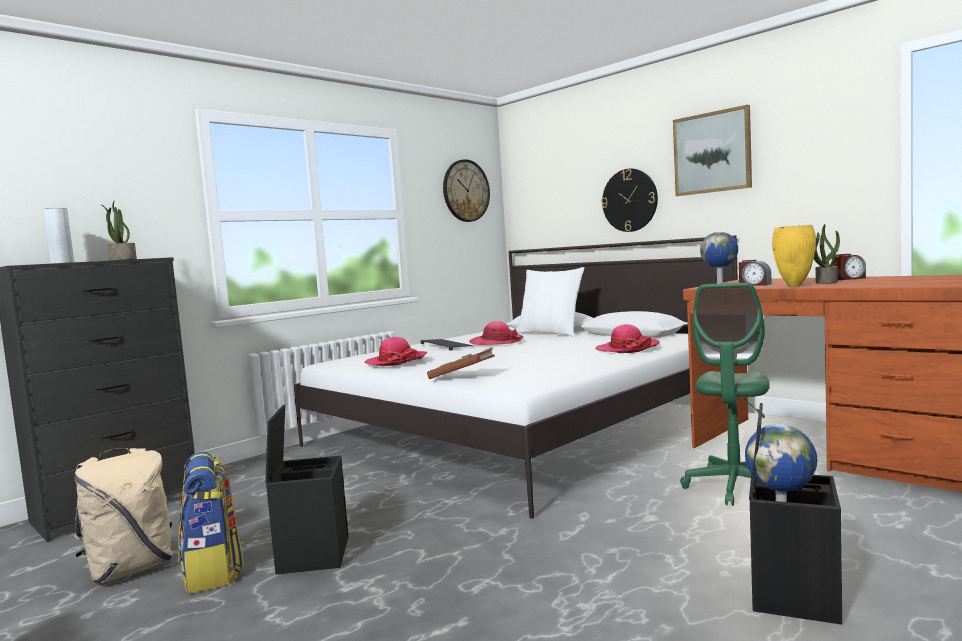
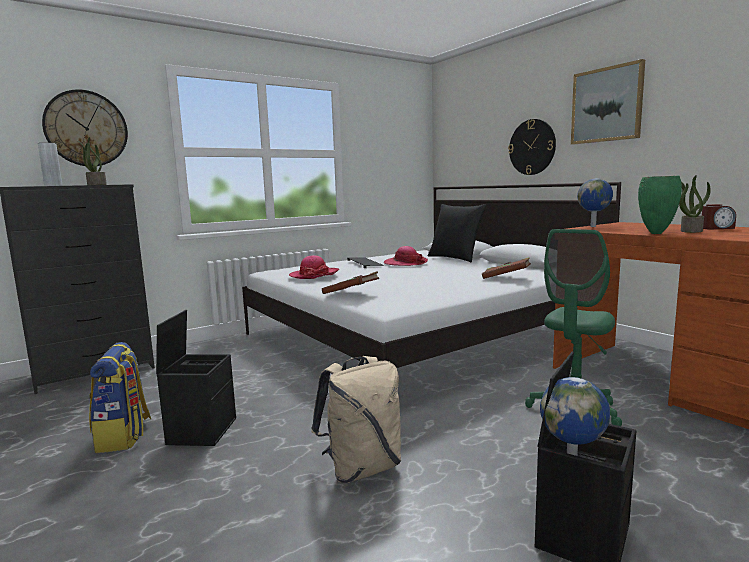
camera: 10 degrees right, 5 degrees up
(130, 569) = (71, 425): beige backpack -> beige backpack (361, 468)
(466, 191) = (398, 136): wall clock -> wall clock (86, 129)
(550, 333) = (455, 258): white pillow -> black pillow
(627, 349) = (506, 278): hat -> brown book
(754, 285) = (622, 229): alarm clock -> none
(794, 286) = (656, 233): yellow vase -> green vase

